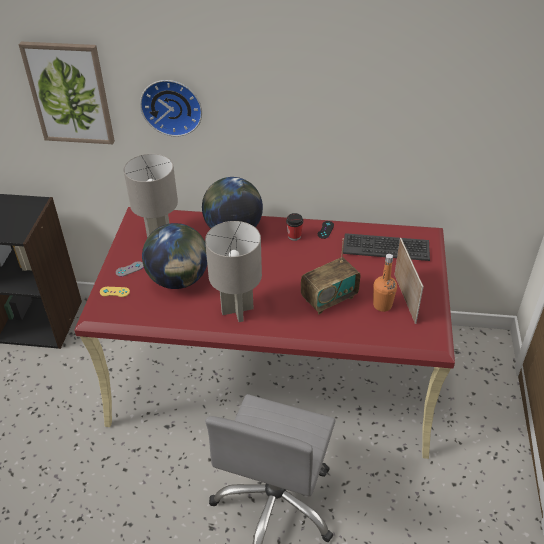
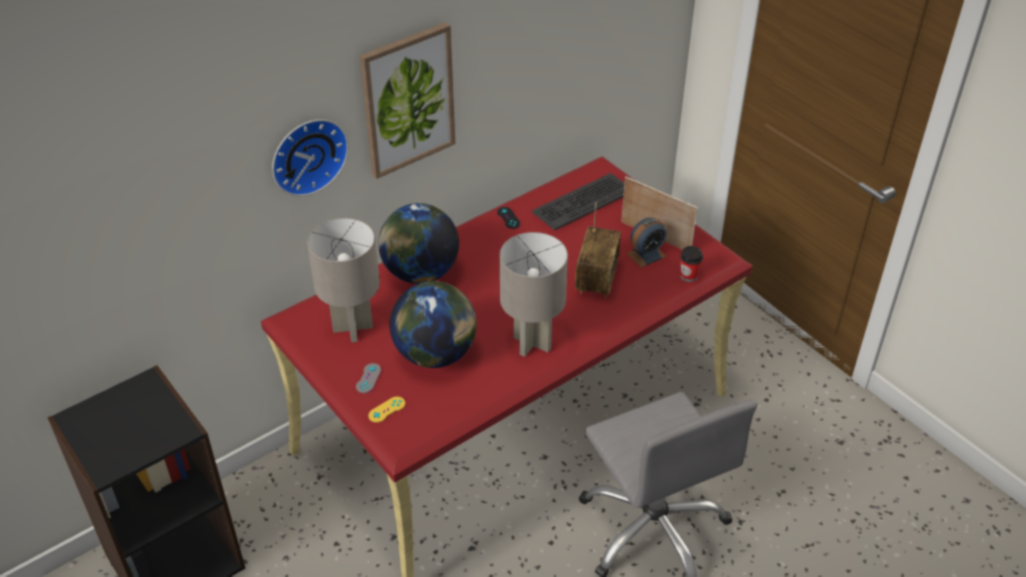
camera: 45 degrees left, 0 degrees up
(70, 93) = (172, 201): picture -> picture (407, 100)
(294, 236) = (488, 242): cup -> cup (688, 276)
(382, 305) = (646, 255): orange bottle -> alarm clock

